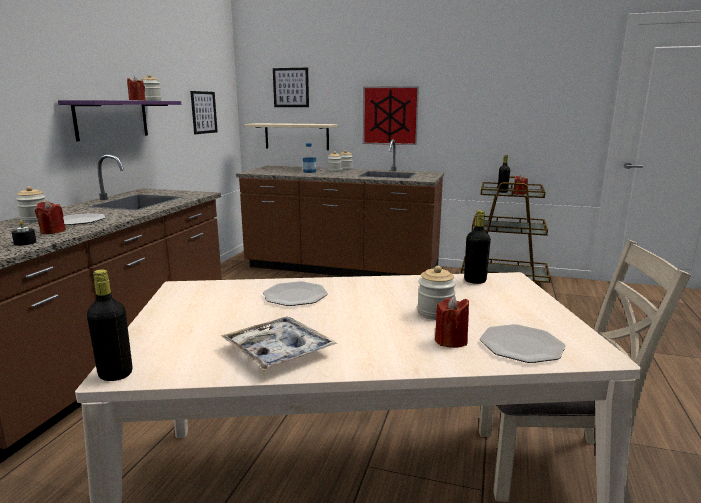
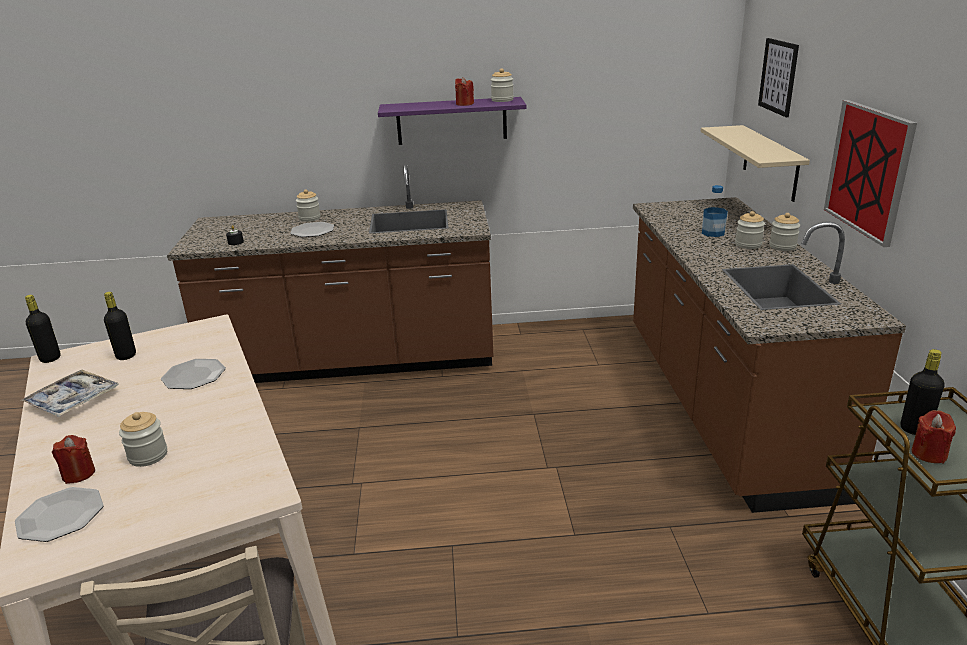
camera: 70 degrees right, 10 degrees up
(52, 231) = (273, 236): red candle -> none
(203, 112) = (633, 106): picture -> none
(475, 281) = (254, 468): black bottle -> black bottle (126, 356)

